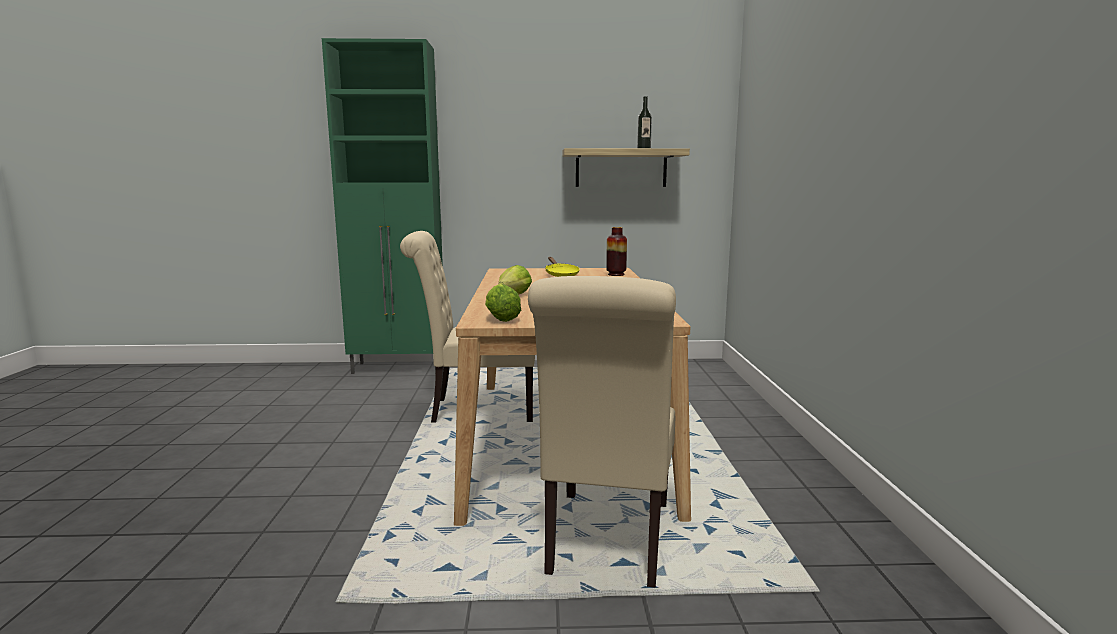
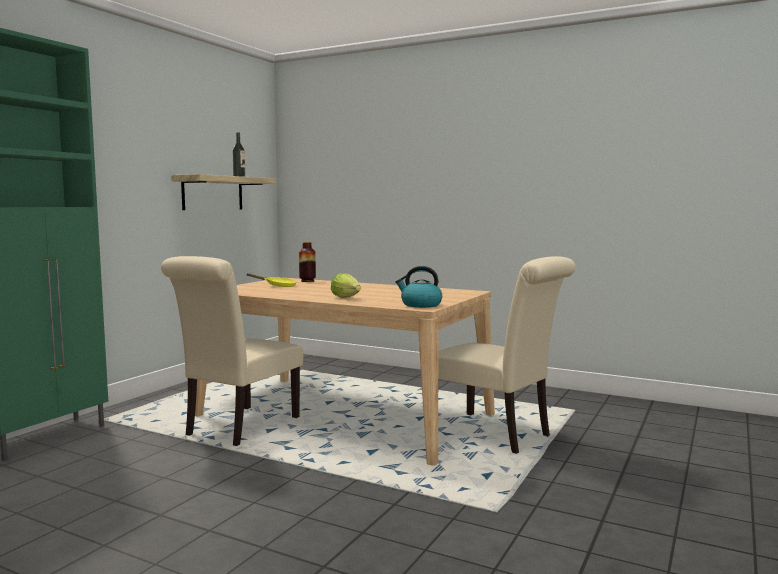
camera: 60 degrees left, 5 degrees down
(500, 318) = (420, 305): lettuce -> kettle

